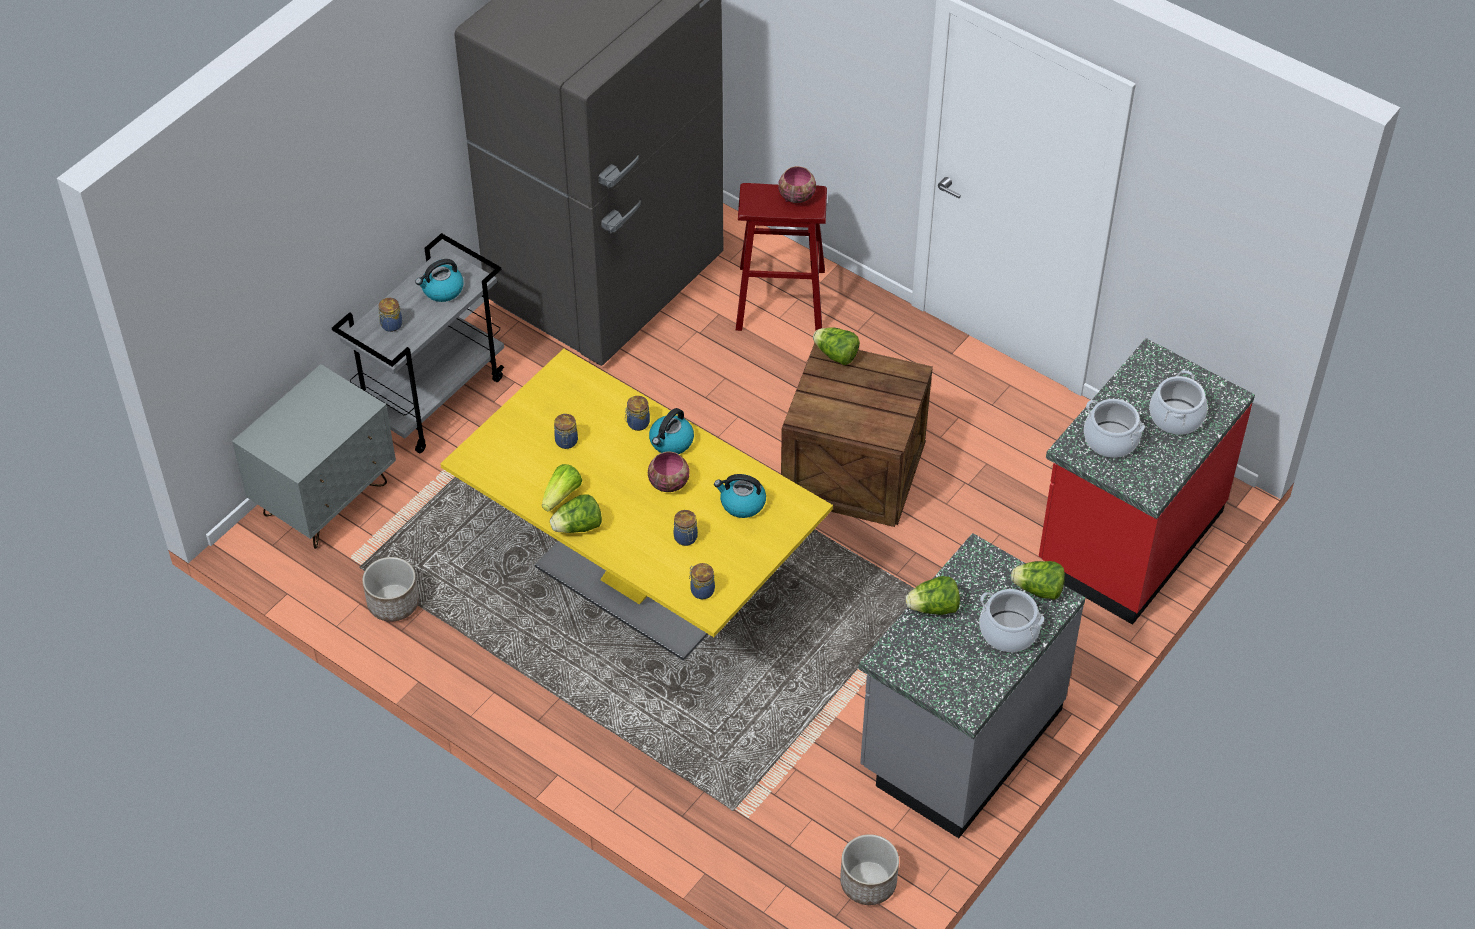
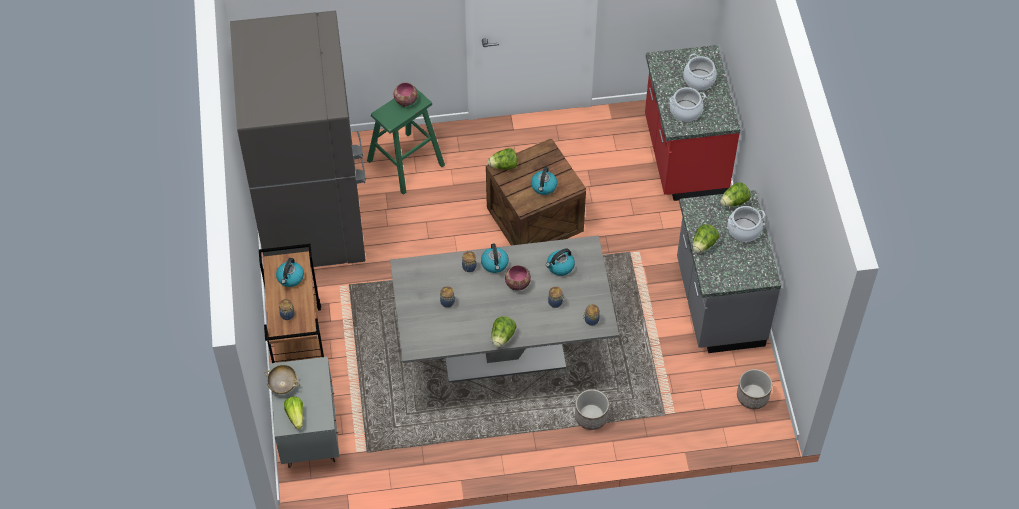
camera: 45 degrees left, 5 degrees up
(306, 396) = (283, 384): none -> beige bowl
(393, 603) = (404, 455): planter -> planter (591, 417)
(432, 397) = (297, 342): grey cart -> brown cart
(562, 496) = (477, 329): lettuce -> lettuce (295, 415)
(640, 580) = (503, 348): yellow dining table -> grey dining table
(781, 299) = (406, 163): red stool -> green stool
(854, 412) = (544, 187): none -> kettle

